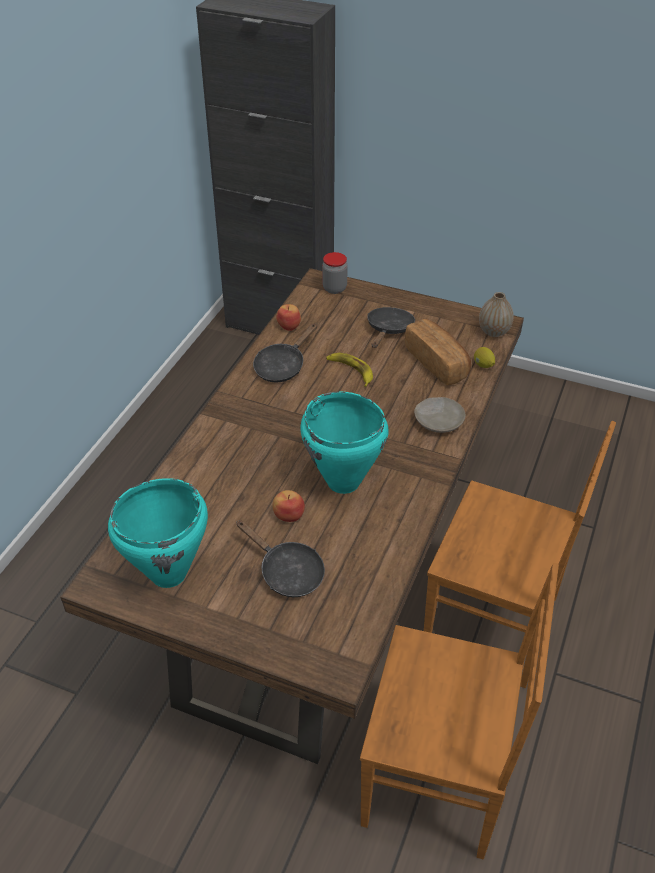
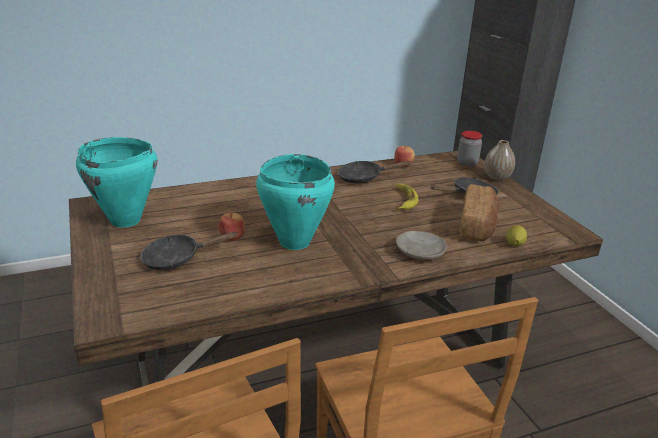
camera: 45 degrees right, 15 degrees down
(287, 572) = (177, 259): black frying pan -> black frying pan turned 75 degrees clockwise
(494, 332) = (558, 233): vase -> vase (497, 177)

